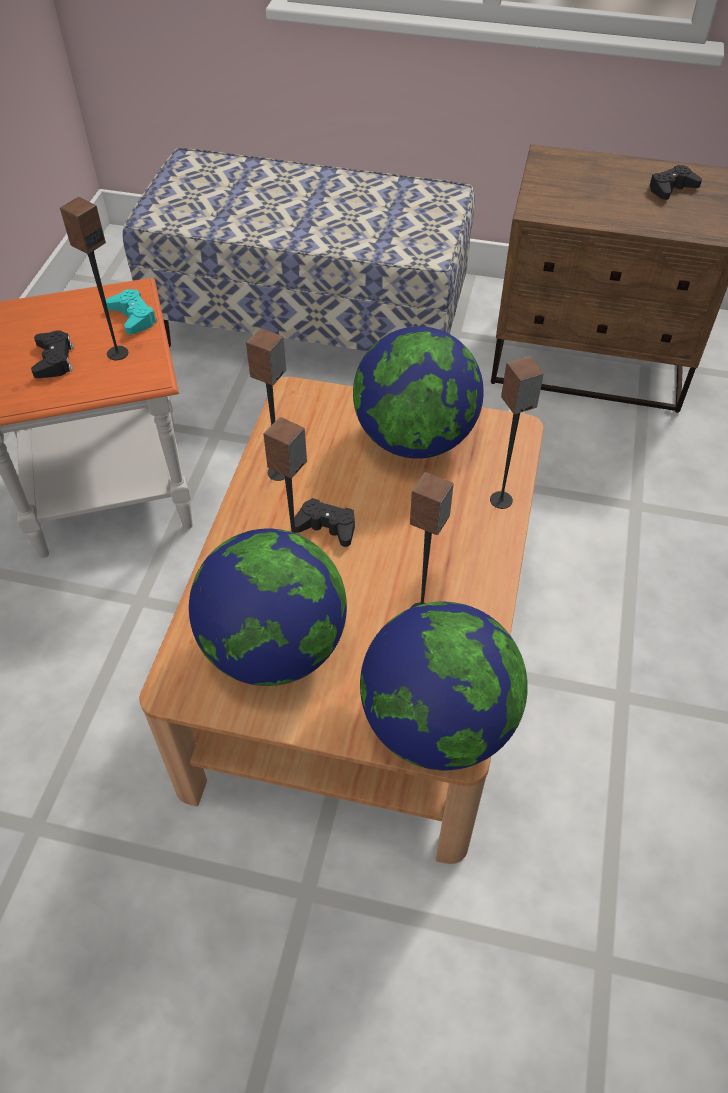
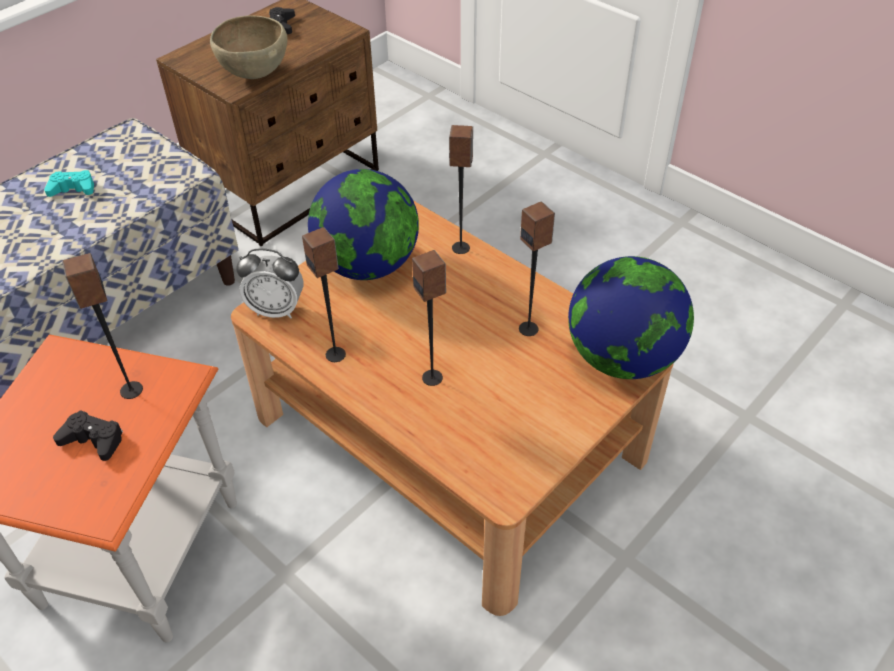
camera: 60 degrees left, 5 degrees down
(133, 317) = (93, 363): turquoise game controller -> turquoise game controller (73, 189)
(274, 648) = (506, 421): globe -> none
(307, 404) = (276, 310): none -> alarm clock
(326, 527) = (414, 348): black game controller -> none
(572, 211) = (255, 74): none -> brown bowl

